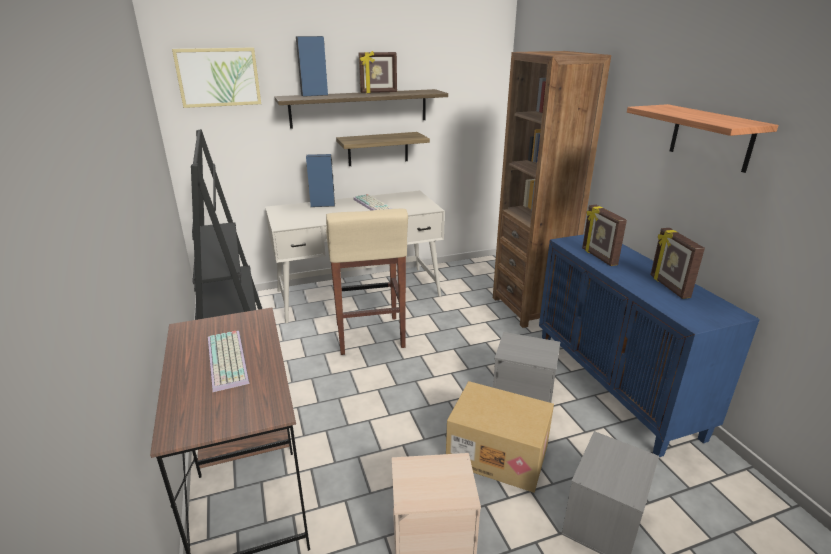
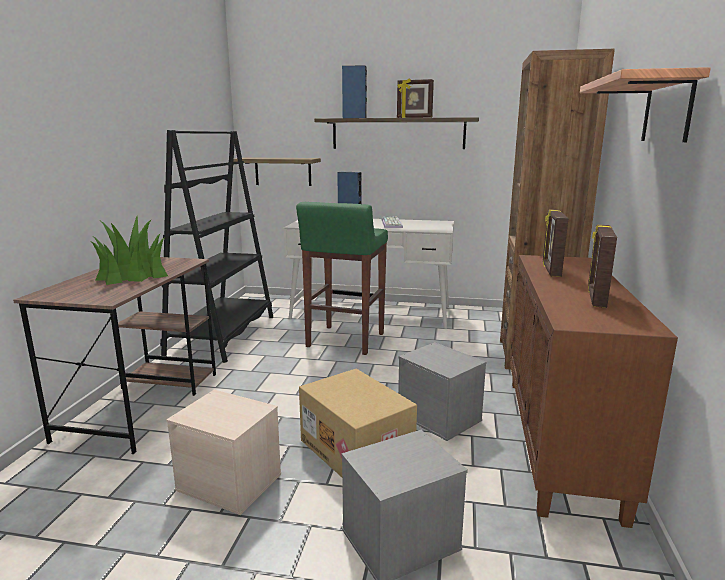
camera: 30 degrees right, 10 degrees down
(218, 77) = (280, 102): picture -> none
(229, 360) = (132, 275): keyboard -> potted plant
(369, 336) = (345, 341): beige stool -> green stool
(378, 149) = (414, 174): shelf -> shelf (283, 171)
(615, 386) = (560, 441): blue cabinet -> brown cabinet

